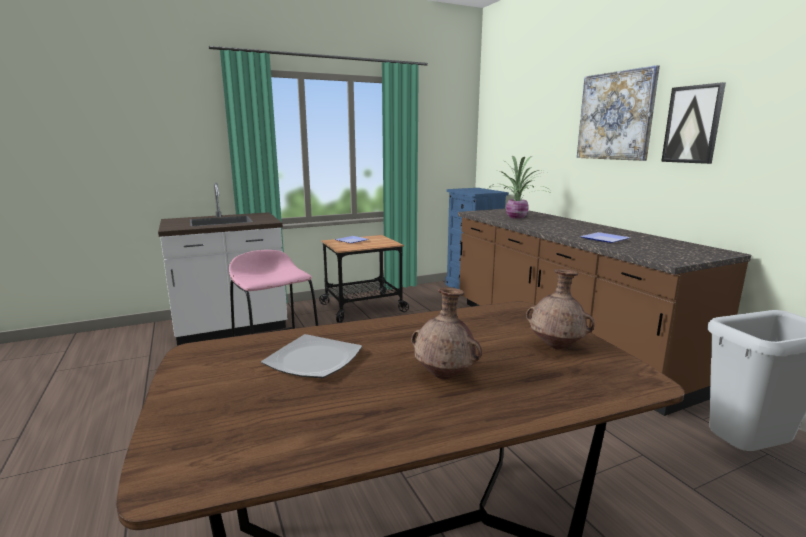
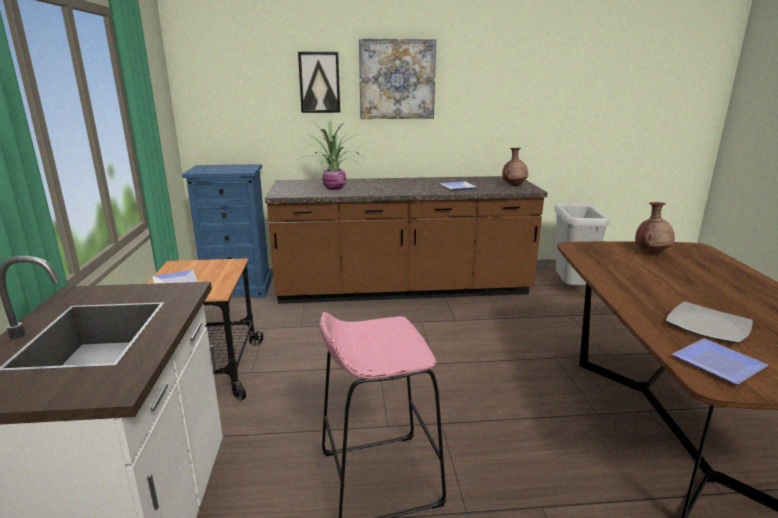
camera: 70 degrees left, 5 degrees up
(228, 355) = (714, 363): none -> plate
(445, 375) = (714, 287): brown vase -> brown vase (514, 185)
(692, 124) = (468, 89): picture -> picture (319, 82)

